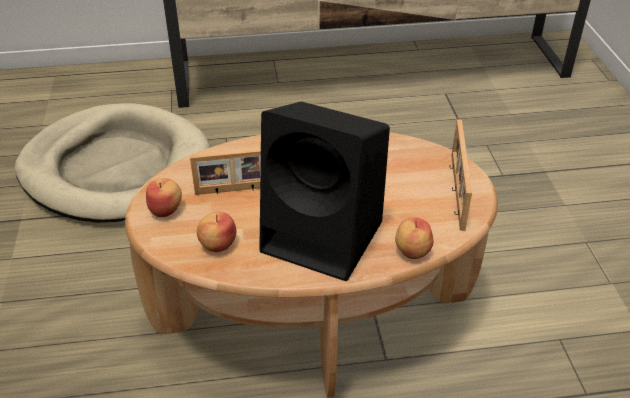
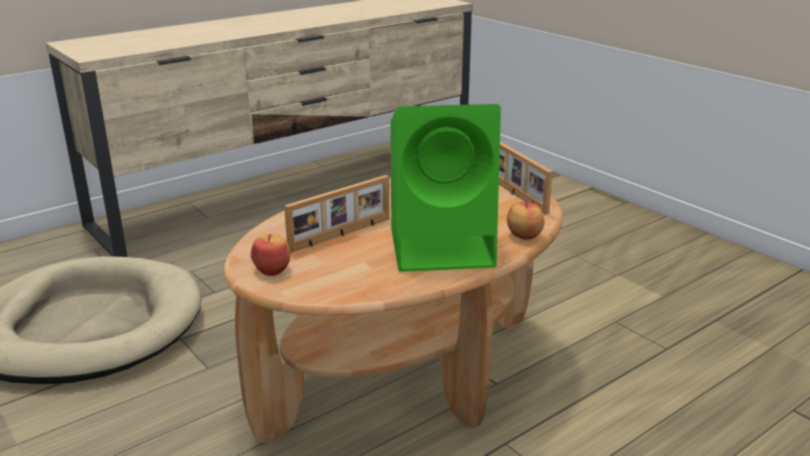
camera: 30 degrees left, 15 degrees down
(218, 244) = (353, 277): apple -> none
(325, 237) = (444, 247): black speaker -> green speaker

